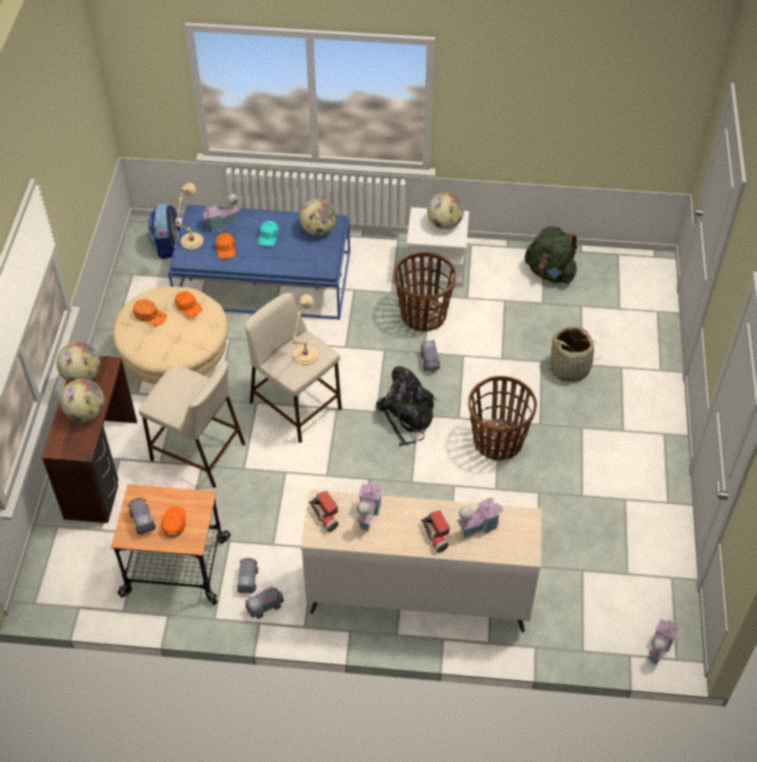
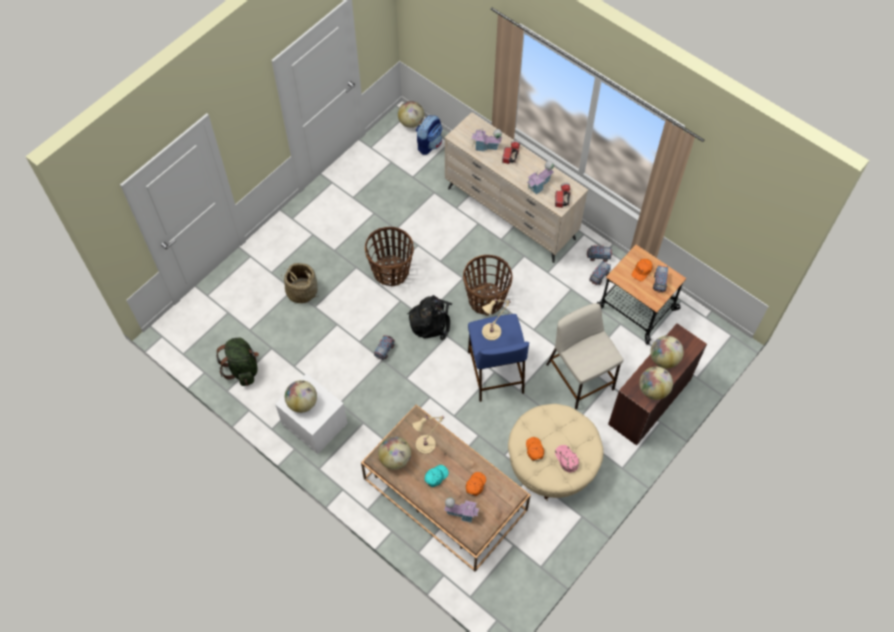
camera: 145 degrees left, 10 degrees up
(150, 315) = (566, 459): orange cap -> pink cap
(168, 246) = (496, 579): backpack -> backpack (429, 144)
(191, 242) = (497, 509): beige table lamp -> beige table lamp (427, 443)
(264, 279) = (444, 494): blue coffee table -> brown coffee table
(296, 406) = (495, 371): beige stool -> blue stool
(423, 315) = (358, 389): basket -> basket (486, 300)
(658, 648) = (411, 122): toy house -> globe

